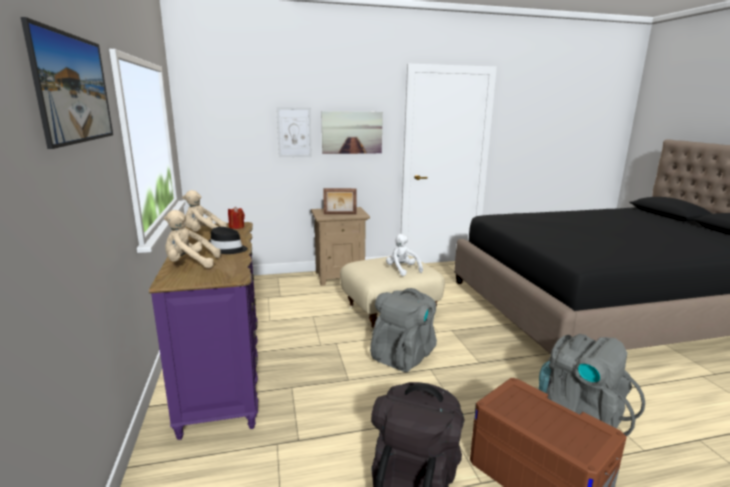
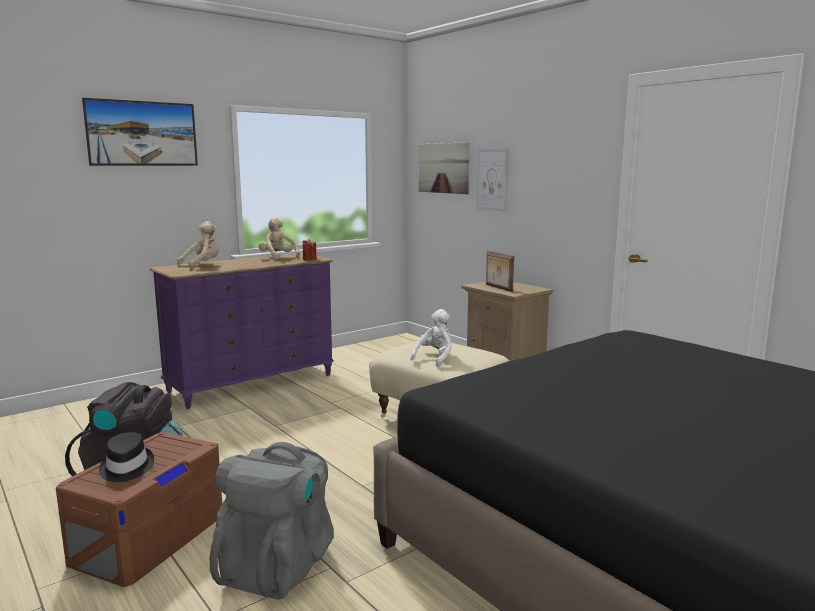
camera: 65 degrees right, 5 degrees down
(190, 264) = (202, 265): beige plush toy -> beige plush toy turned 75 degrees clockwise
(227, 249) = (244, 265): black hat -> black hat (126, 467)
(352, 132) = (551, 181): picture -> picture (443, 168)
(404, 355) = (342, 441): grey backpack -> none

